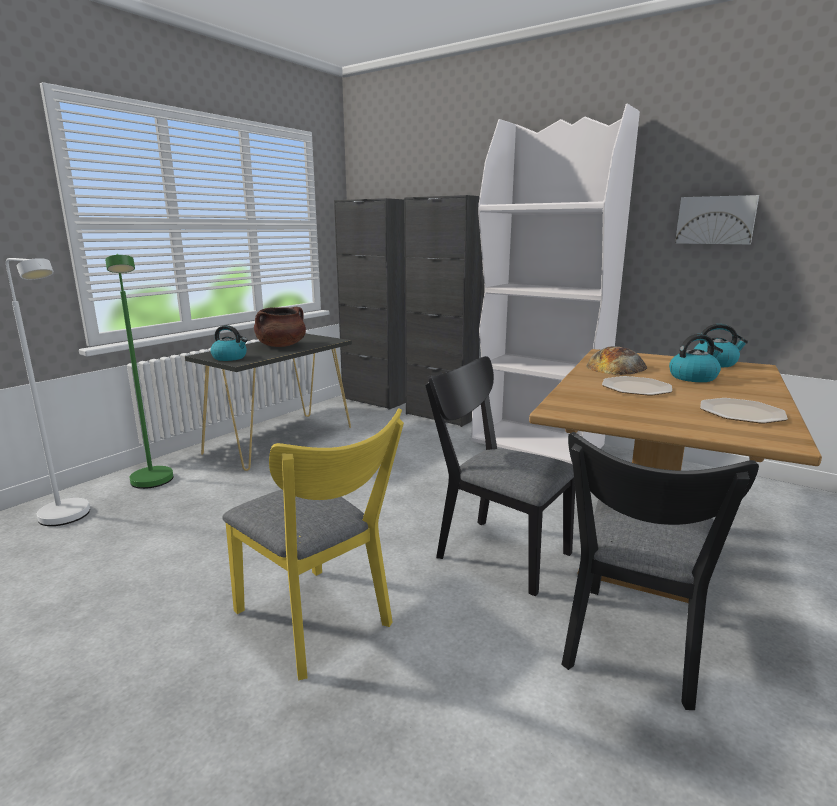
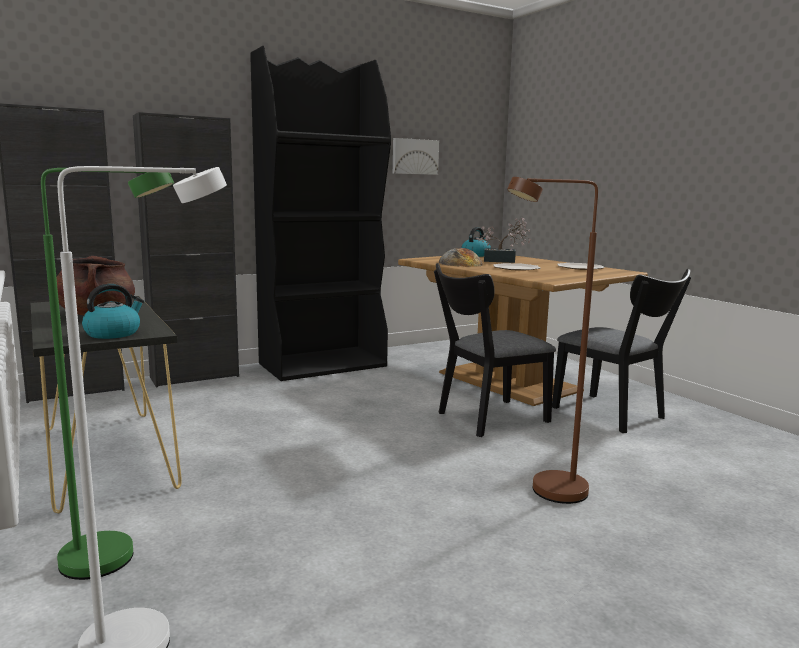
camera: 65 degrees left, 5 degrees down
(318, 624) = (546, 492): yellow chair -> brown floor lamp
(538, 443) = (323, 365): white bookcase -> black bookcase
(693, 377) = (503, 261): kettle -> potted plant

